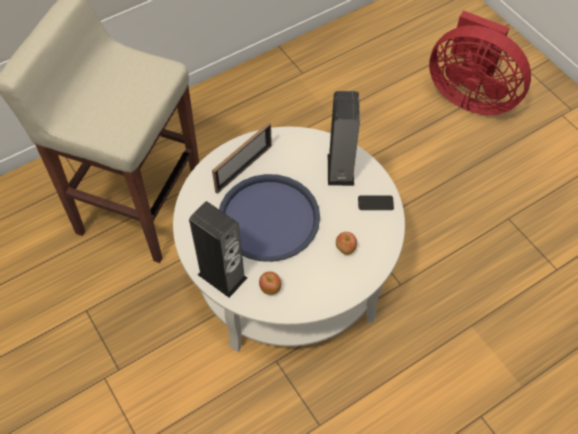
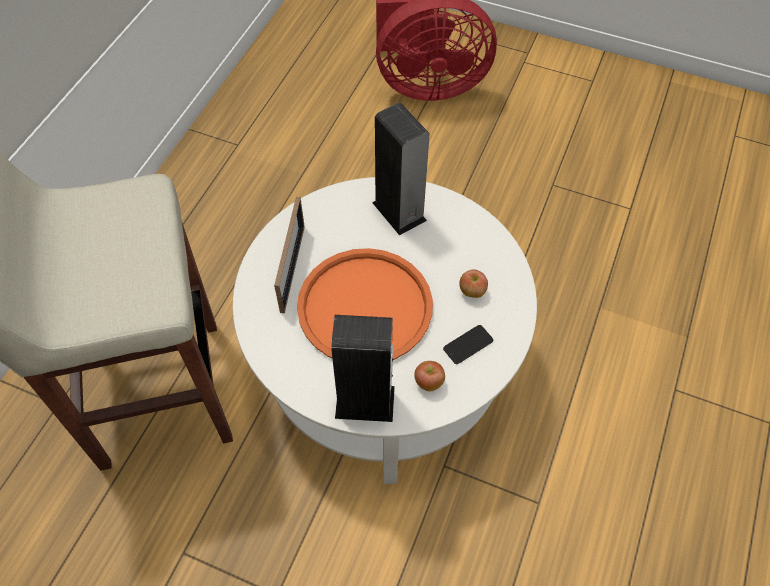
camera: 35 degrees left, 0 degrees up
(268, 218) = (364, 307): blue tray -> orange tray
(375, 203) = (463, 226): phone -> phone (468, 345)

